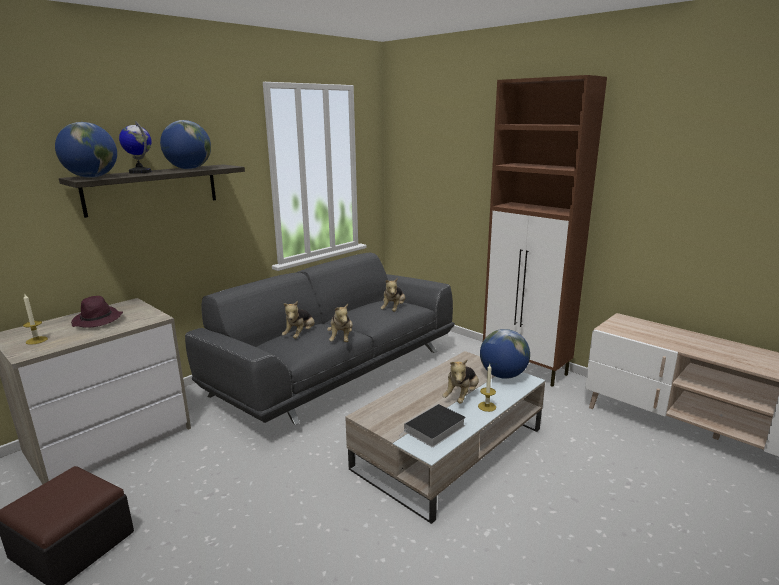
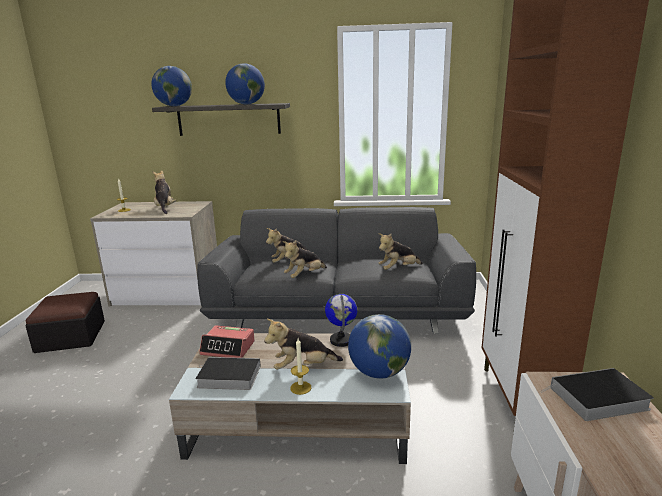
camera: 50 degrees right, 0 degrees up
(98, 321) = (165, 208): purple hat -> plush toy
(140, 172) = (212, 105): globe -> globe (341, 340)
(388, 415) = (228, 348): none -> alarm clock
(632, 327) = (597, 399): none -> book

